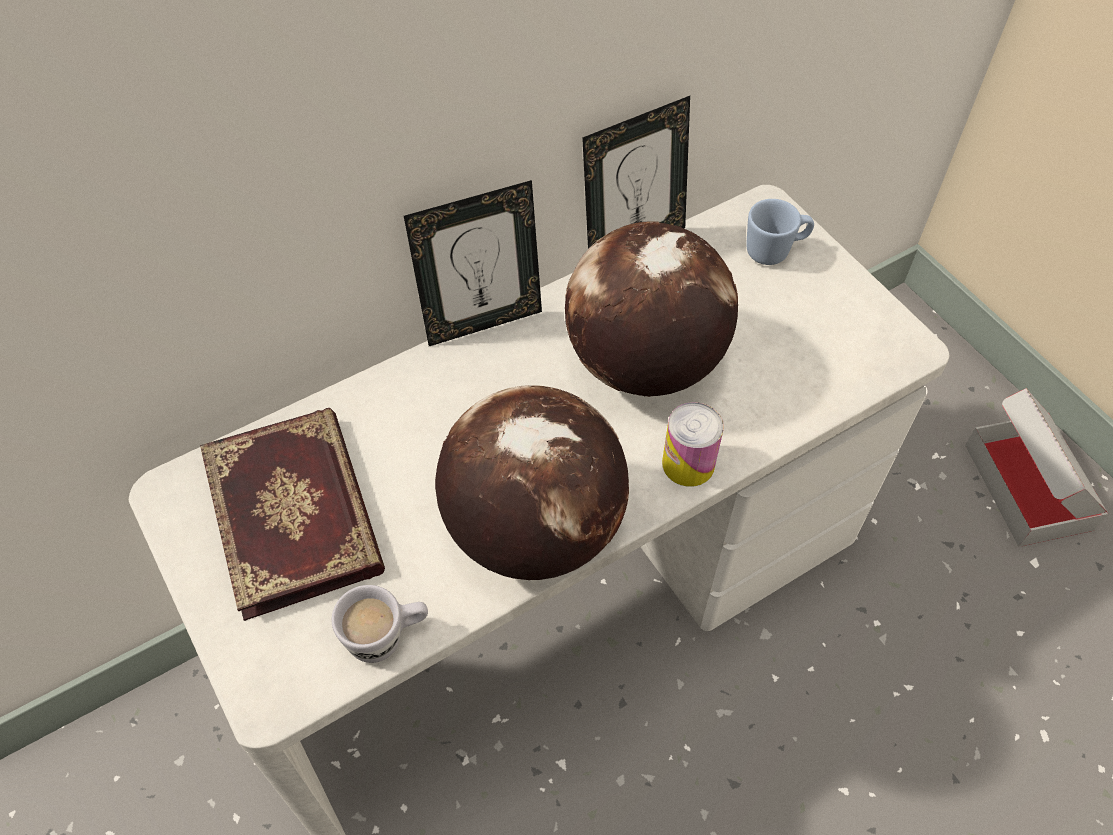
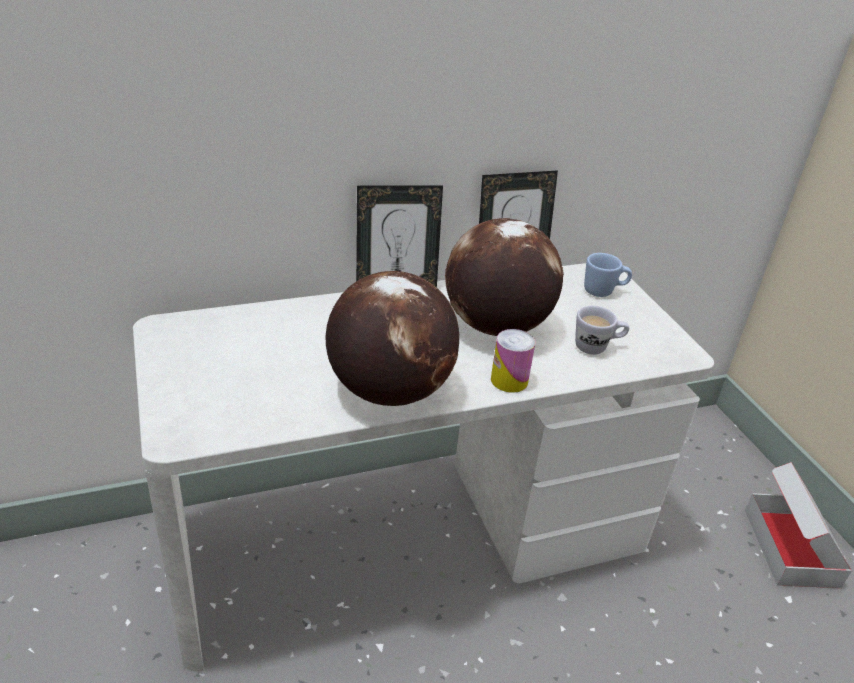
camera: 10 degrees right, 20 degrees down
(296, 512) = (235, 351): book -> none
(387, 637) = (267, 424): white mug -> white mug (597, 347)

